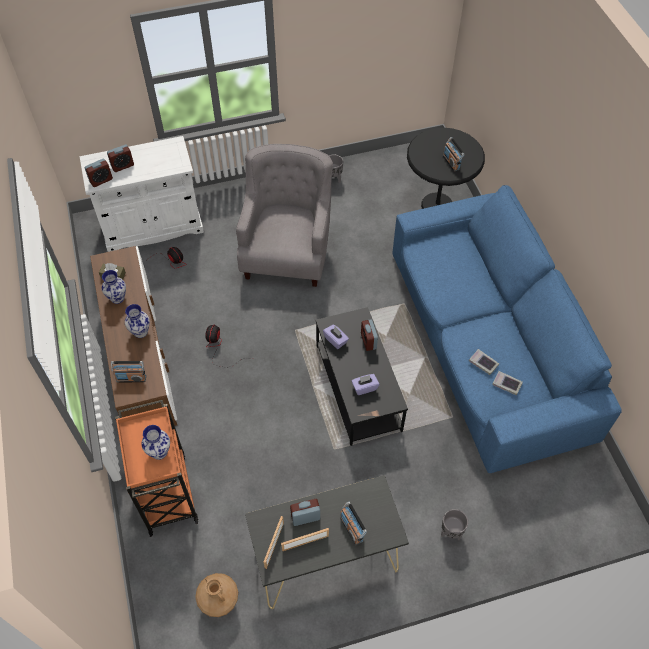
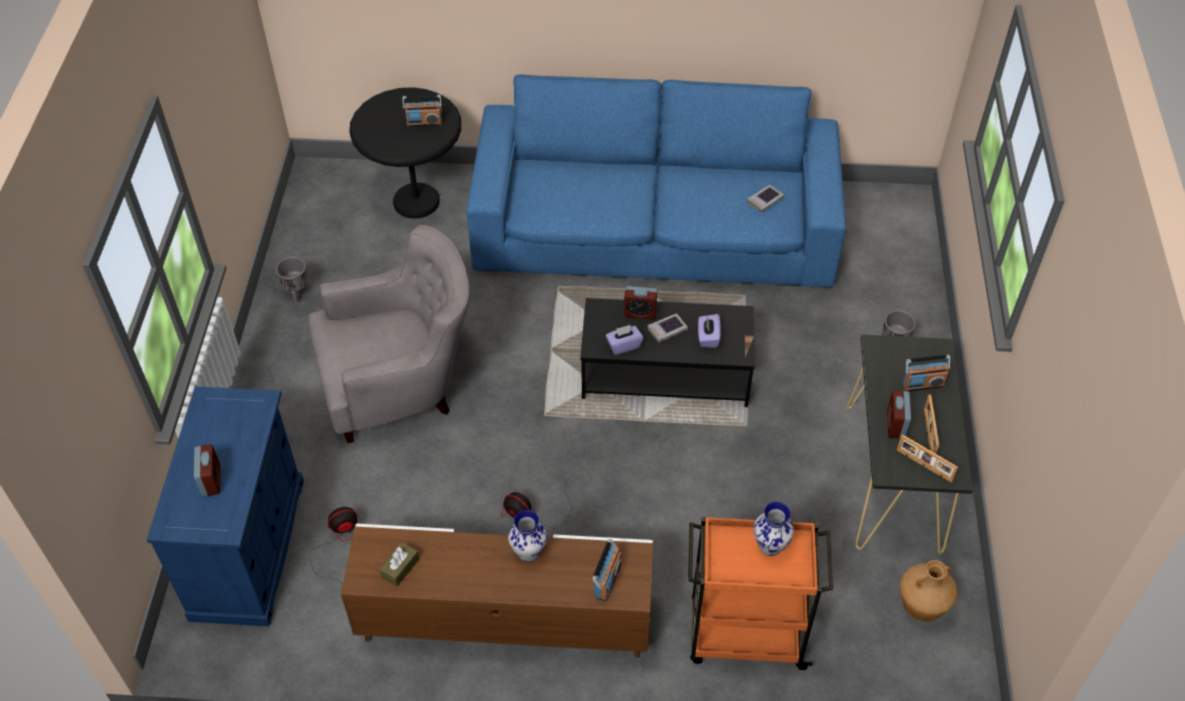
camera: 70 degrees left, 5 degrees down
(101, 180) = (225, 517): alarm clock -> none
(118, 298) = (449, 570): vase -> none
(152, 226) = (249, 548): white cabinet -> blue cabinet
(287, 250) = (400, 385): grey armchair -> grey armchair turned 135 degrees clockwise
(483, 363) = (729, 210): book -> book (667, 330)

